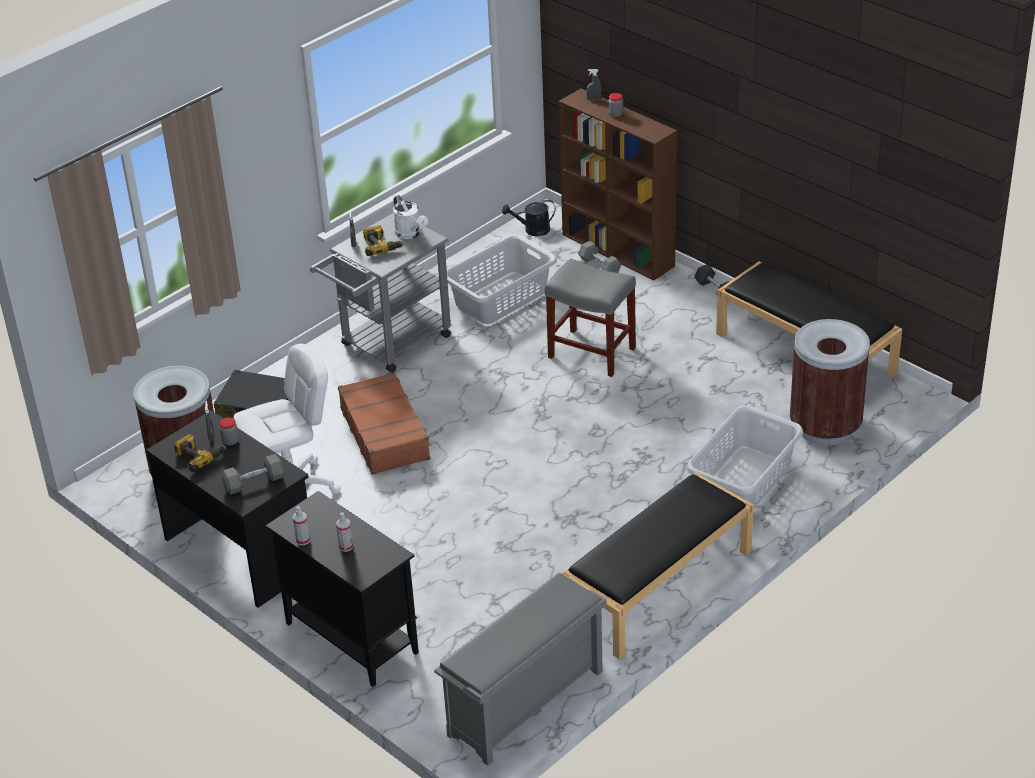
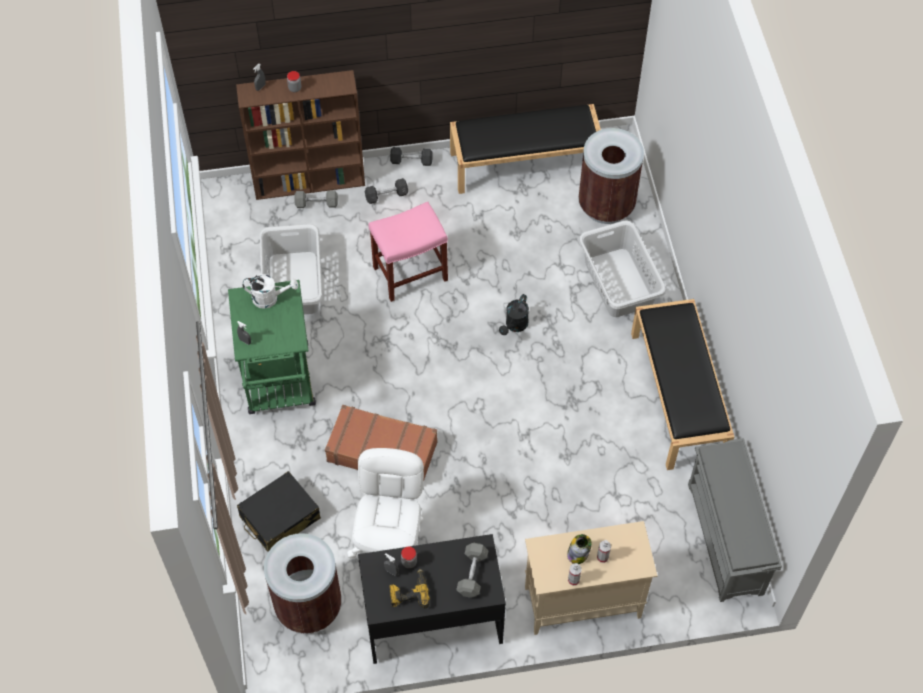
camera: 55 degrees left, 20 degrees up
(333, 530) = (578, 554): none -> jar
(350, 637) = (581, 602): black cabinet -> beige cabinet
(381, 246) = (266, 325): power drill -> none
(389, 344) = (280, 385): grey cart -> green cart
(532, 230) = (231, 213): black watering can -> black watering can (515, 326)
(590, 352) = (409, 274): grey stool -> pink stool
(658, 297) = (386, 195): none -> grey dumbbell

